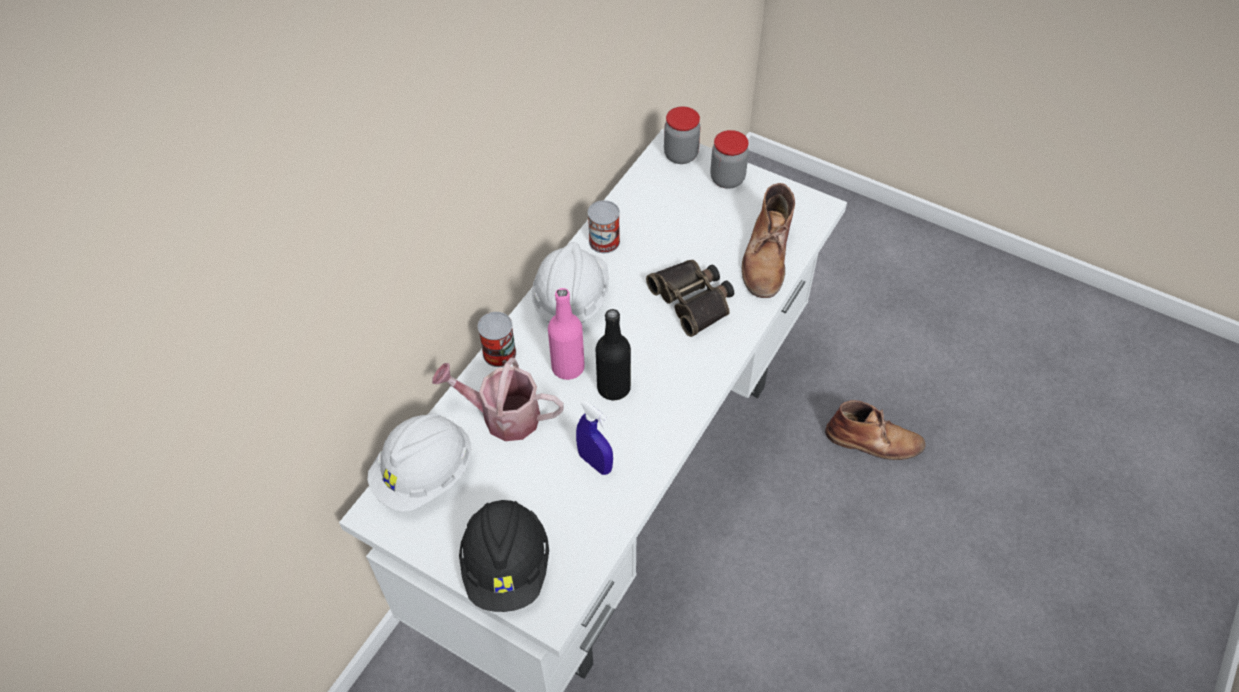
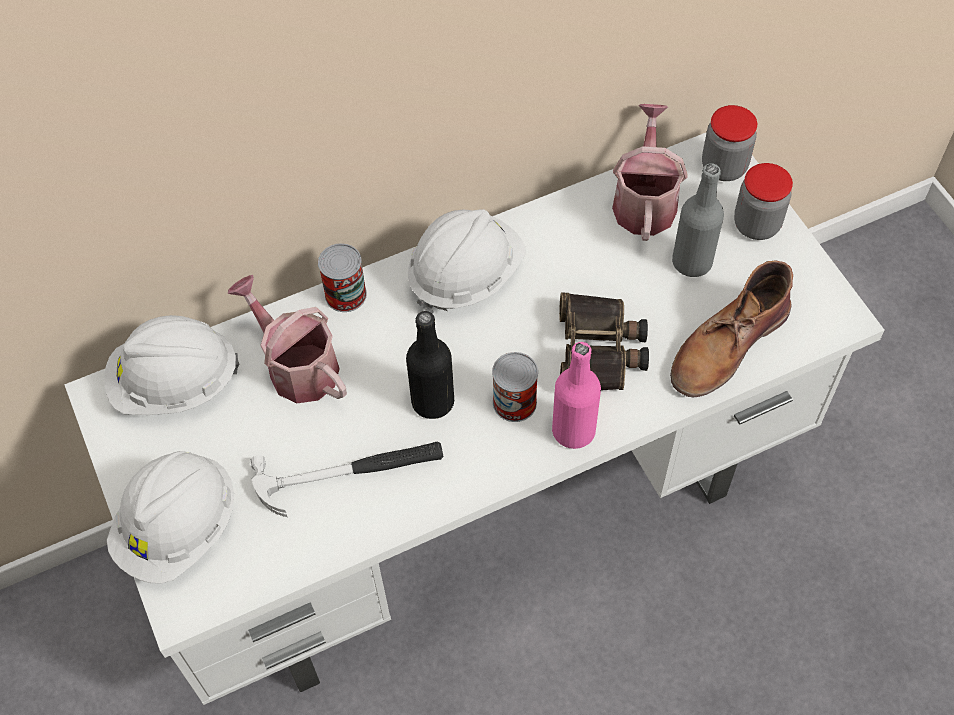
camera: 35 degrees right, 5 degrees up
(507, 566) = (179, 529): black hard hat -> white hard hat
(568, 367) = (403, 351): pink bottle -> pink bottle (573, 431)
(595, 462) = (349, 473): blue spray bottle -> hammer
(604, 241) = (554, 227): can -> can (514, 402)
(648, 198) = (644, 201): none -> watering can
(707, 220) = (692, 262): none -> grey bottle
(874, 441) = (812, 636): brown boot -> none

